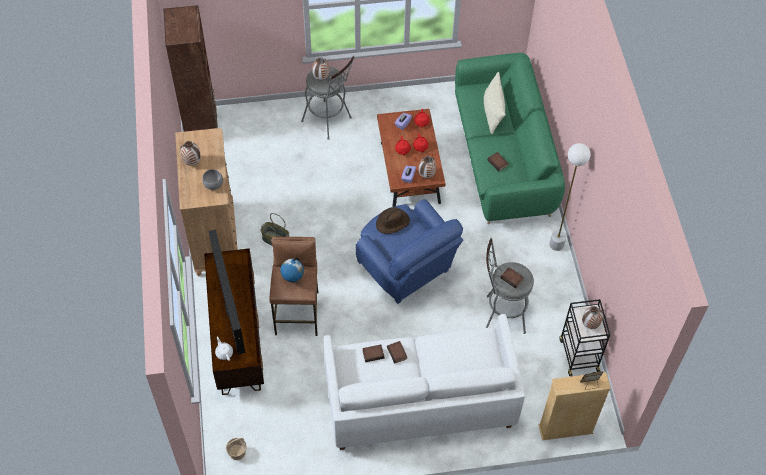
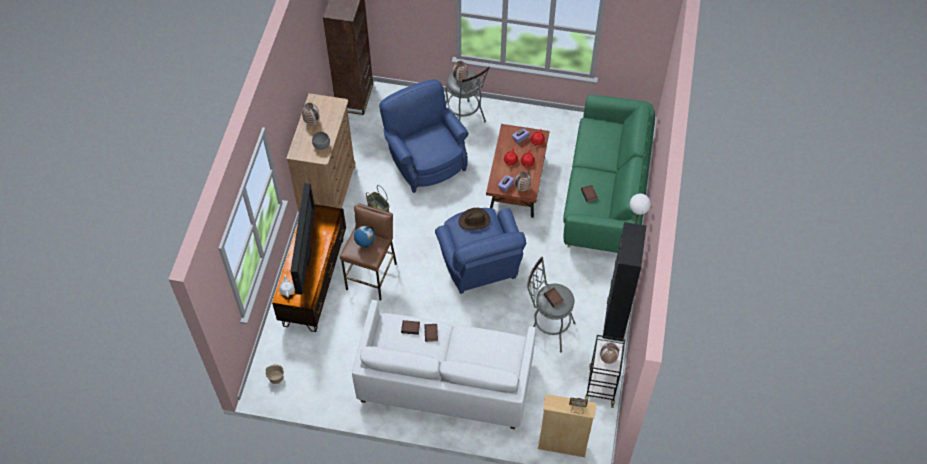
camera: 20 degrees right, 0 degrees up
(304, 173) = (425, 159): none -> blue armchair
(492, 112) = (604, 149): beige pillow -> none
(565, 284) = (615, 320): none -> black cabinet

